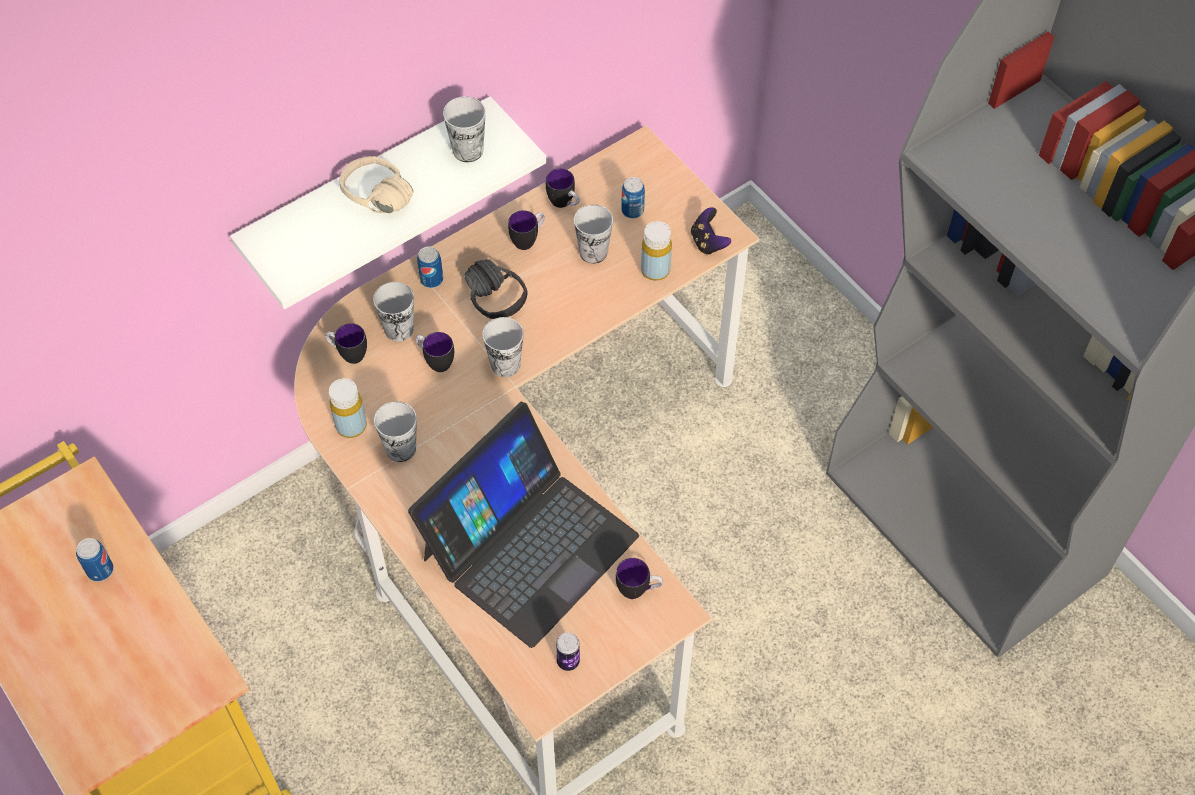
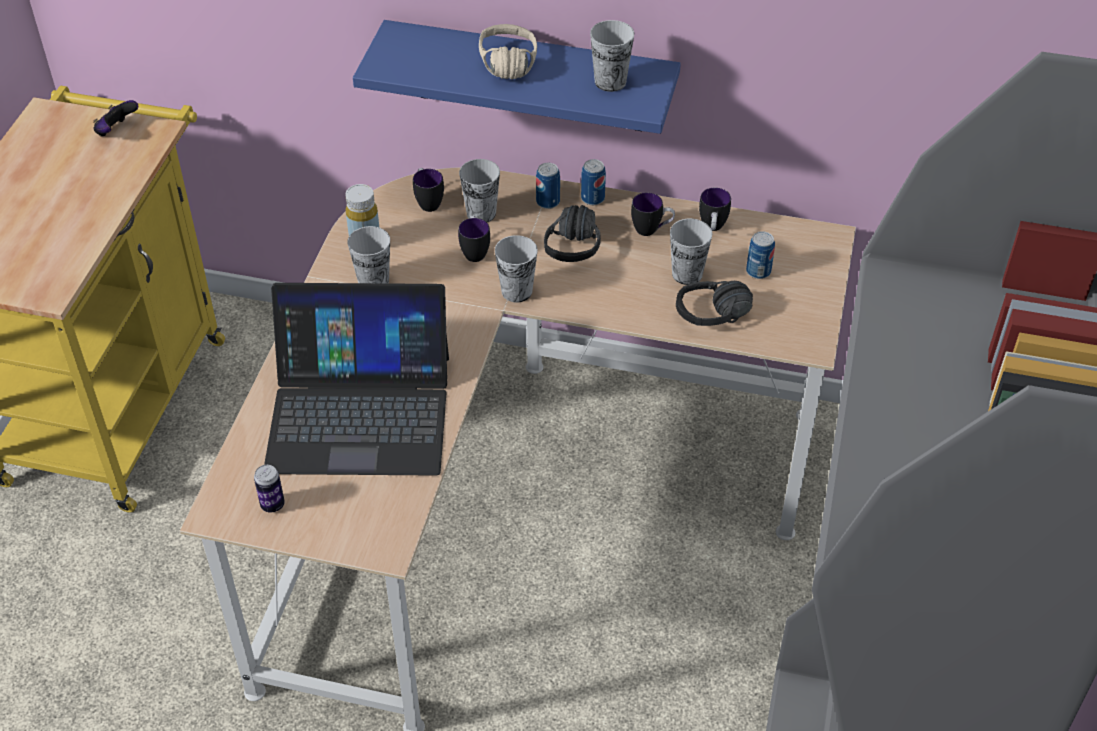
camera: 50 degrees right, 10 degrees down
(100, 570) = (92, 181): can -> can (592, 198)
(368, 192) = (530, 77): white shelf -> blue shelf
(638, 590) = (384, 508): mug -> none
(655, 270) = (716, 322): yellow bottle -> black headphones
(708, 242) = (786, 337): game controller -> game controller (116, 131)

